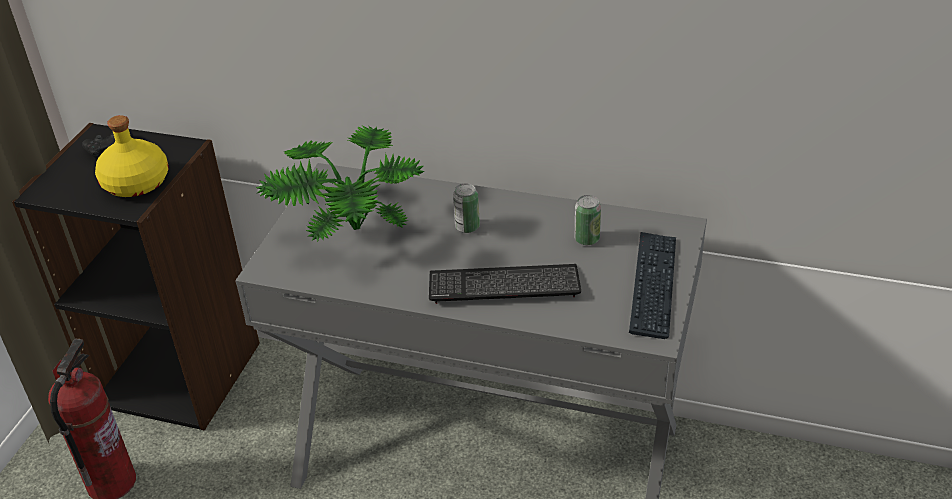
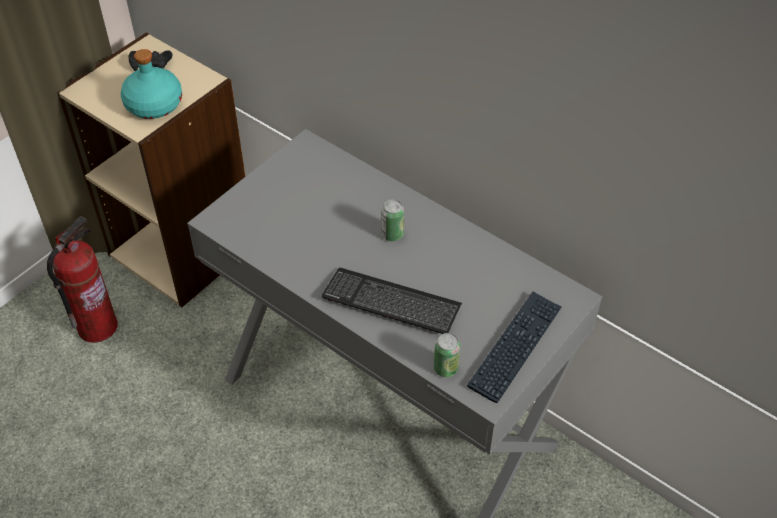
camera: 20 degrees right, 10 degrees up
(135, 183) = (153, 105): yellow bottle -> turquoise bottle
(178, 372) = (183, 249): black bookcase -> beige bookcase
(347, 234) = (293, 208): potted plant -> none
(587, 239) = (485, 281): can -> can (445, 368)

